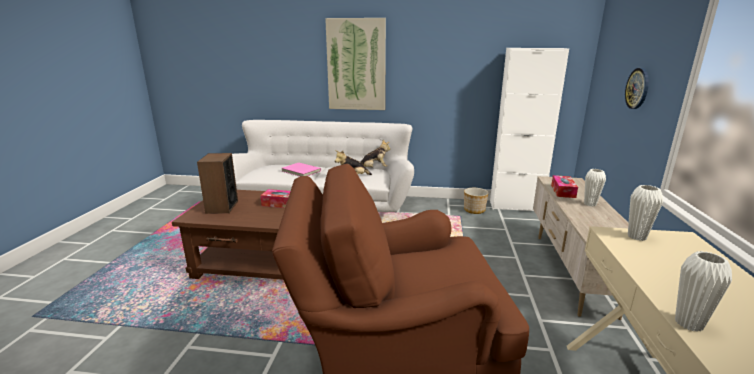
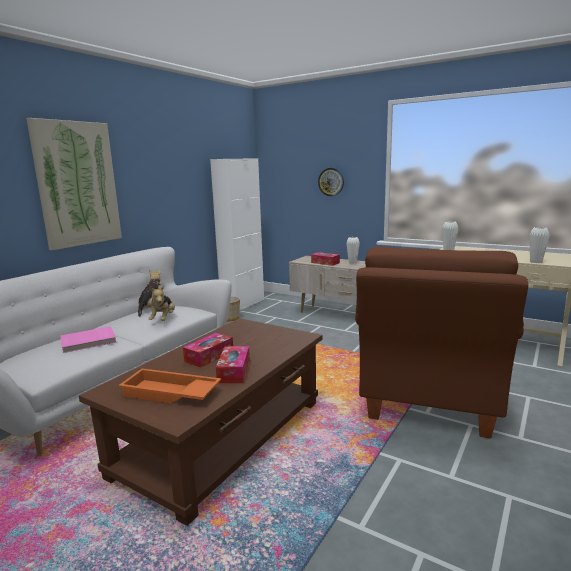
camera: 65 degrees left, 5 degrees down
(222, 207) = (169, 394): speaker -> orange tray
(257, 216) = (234, 371): none -> tissue box

